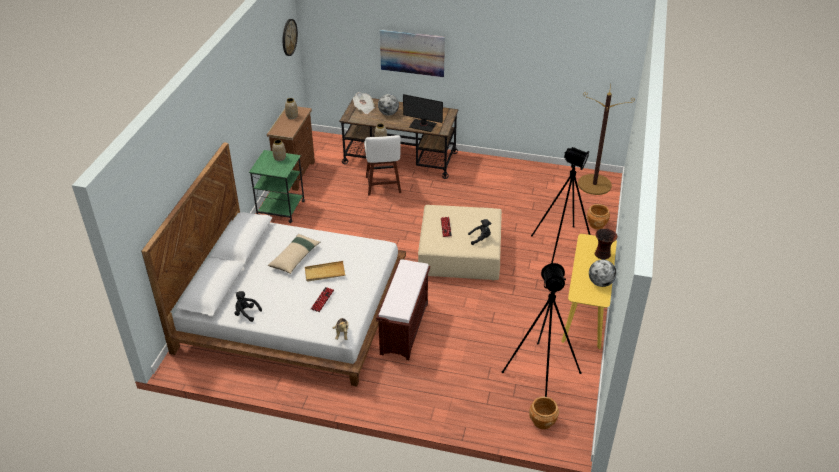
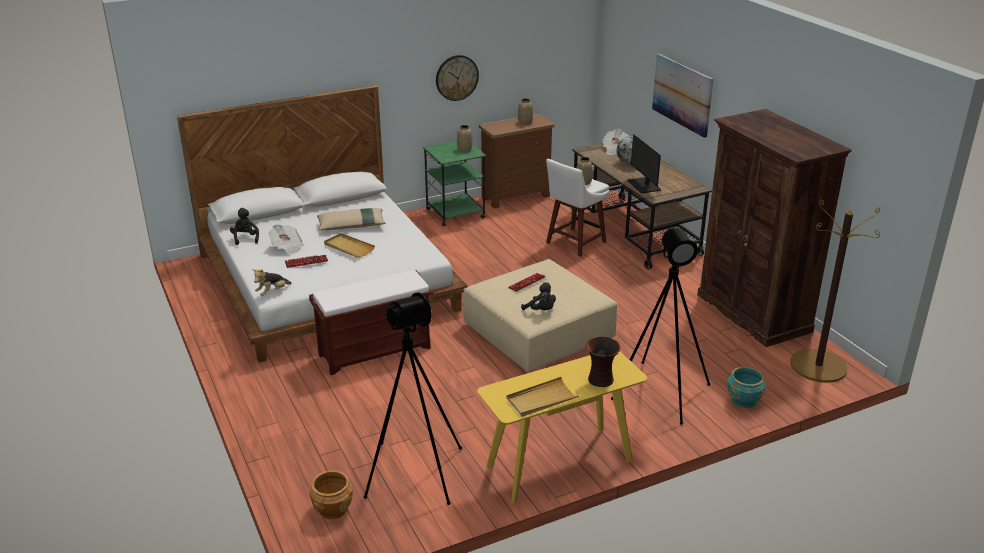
camera: 50 degrees right, 10 degrees down
(288, 299) = (287, 247): none -> newspaper
(289, 37) = (570, 36): wall clock -> wall clock (456, 77)
(529, 173) = (753, 313): none -> brown wardrobe
(596, 224) = (743, 400): brown planter -> turquoise planter
(600, 283) = (541, 399): globe -> beige tray

